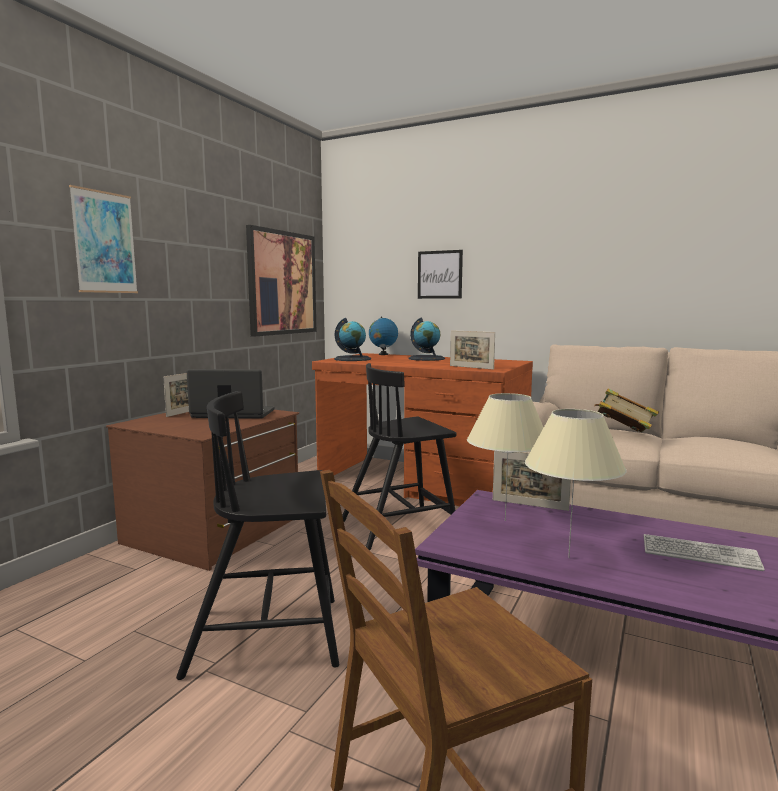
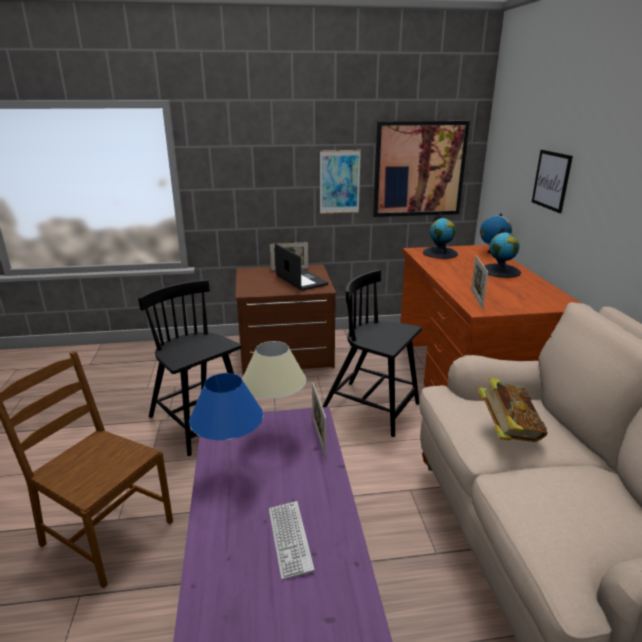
camera: 55 degrees right, 15 degrees up
(104, 242) = (242, 152): picture -> picture (339, 182)
(569, 558) = (231, 476): beige table lamp -> blue table lamp

